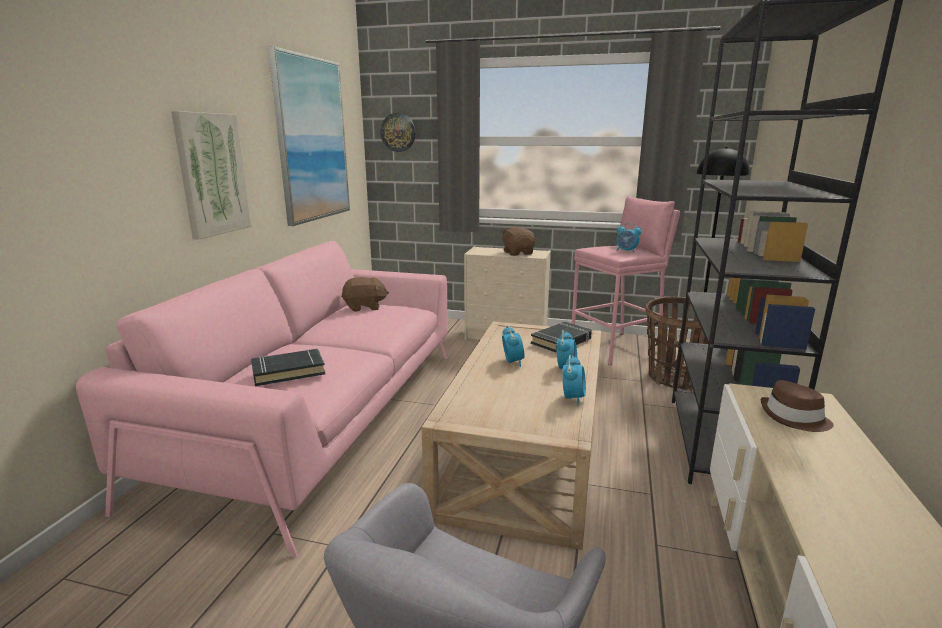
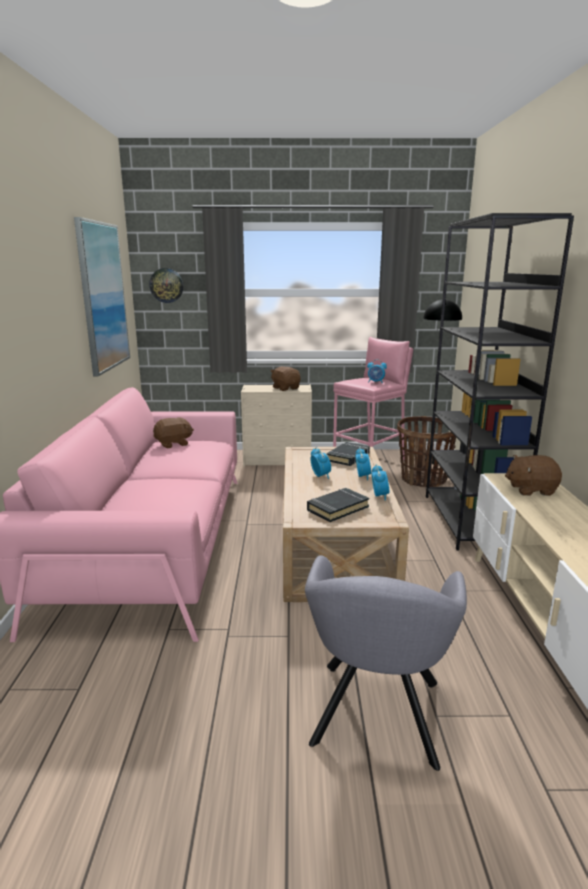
camera: 15 degrees left, 0 degrees up
(212, 174) = (48, 335): picture -> none
(288, 372) = (153, 500): black book -> black book (337, 508)
(794, 418) = (530, 489): brown hat -> brown plush toy

